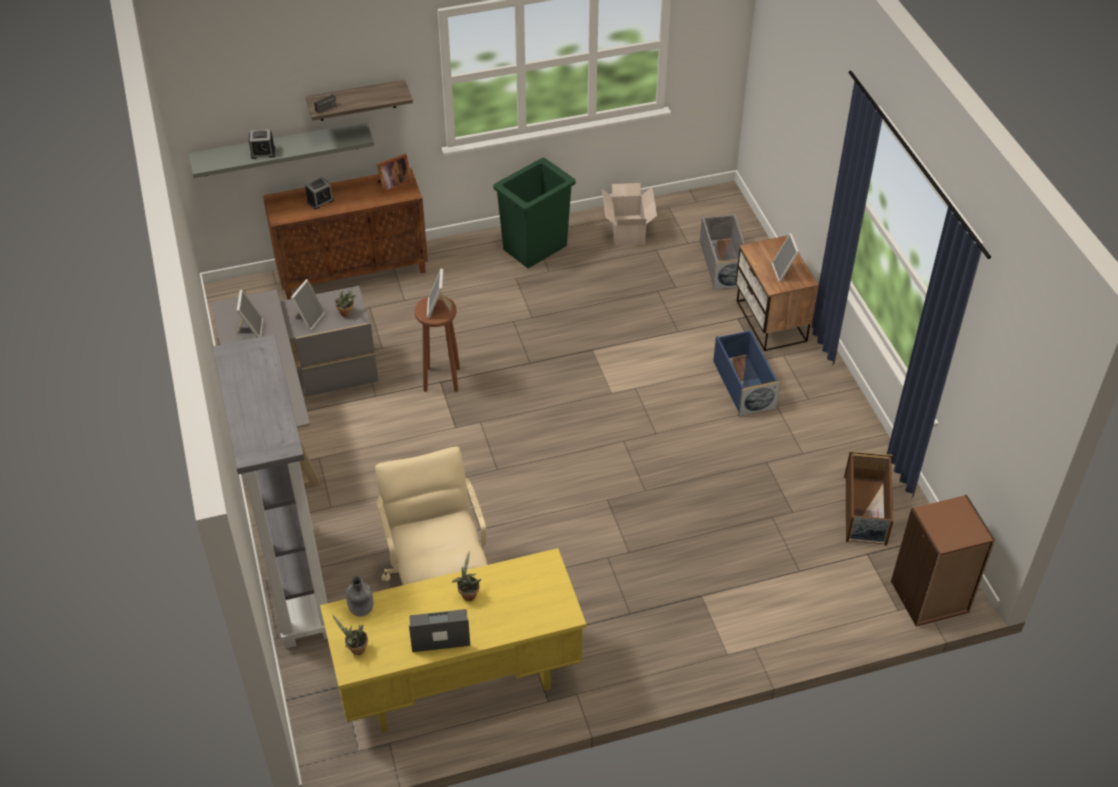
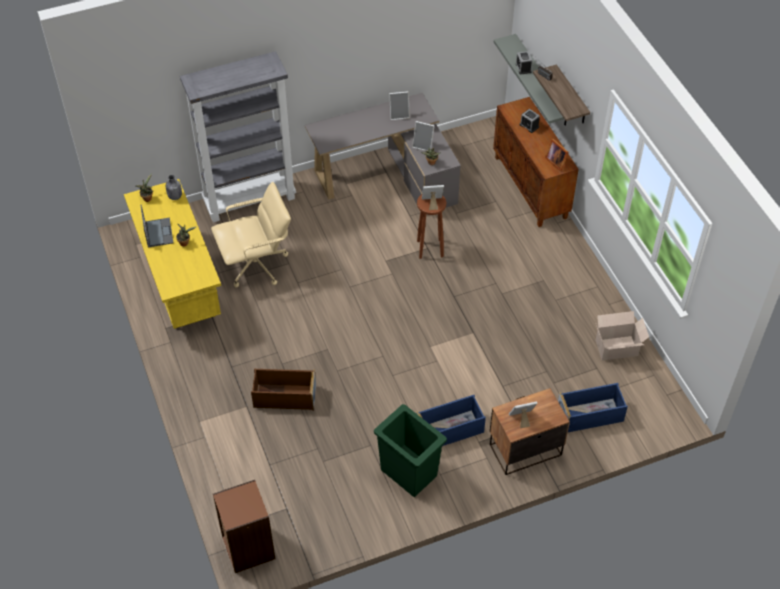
camera: 85 degrees right, 5 degrees up
(536, 247) = (581, 290): green trash can -> green trash can (409, 473)
(723, 263) = (590, 415): grey storage box -> blue storage box
(865, 511) = (327, 509): brown storage box -> brown storage box (284, 397)

